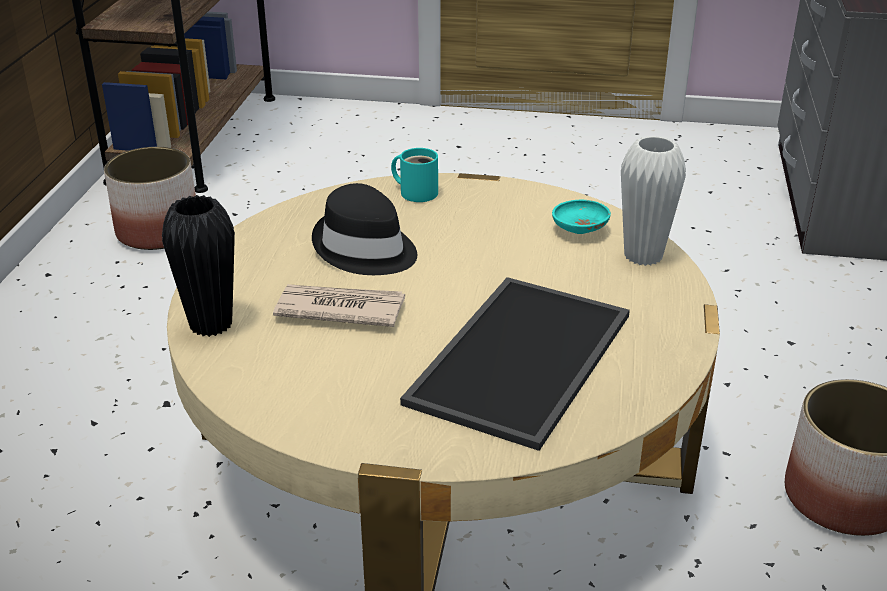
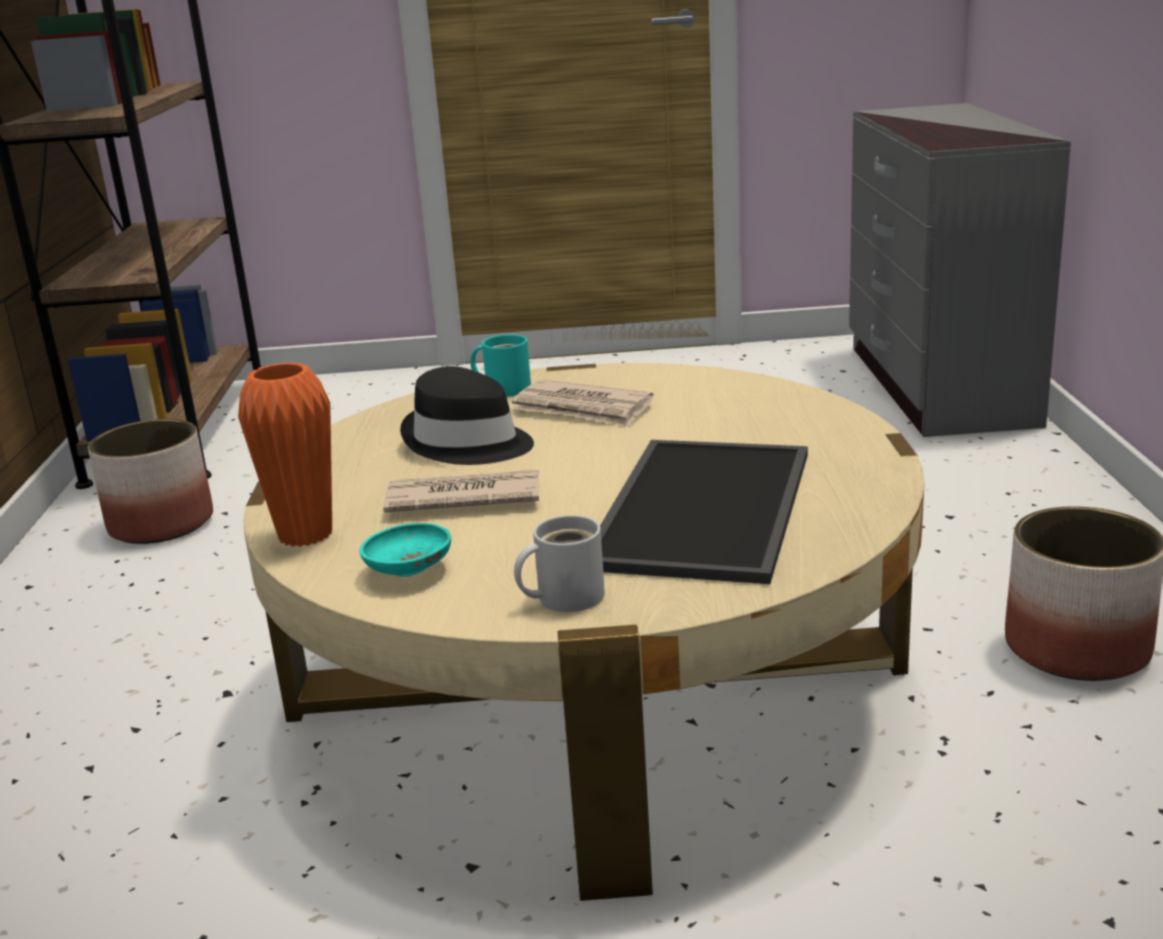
camera: 10 degrees left, 10 degrees down
(211, 325) = (305, 535): black vase -> orange vase
(378, 430) = (564, 596): none -> white mug
(469, 228) = (582, 409): none -> newspaper
(579, 230) = (711, 394): turquoise bowl -> turquoise bowl (409, 571)
(643, 256) = (794, 404): white vase -> none

